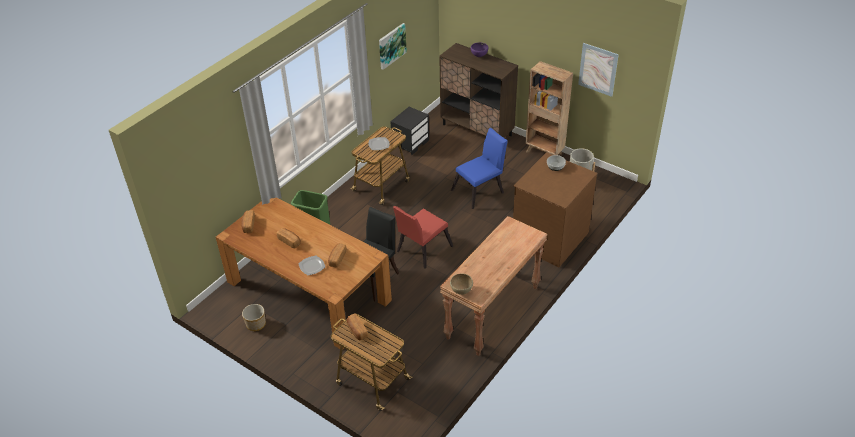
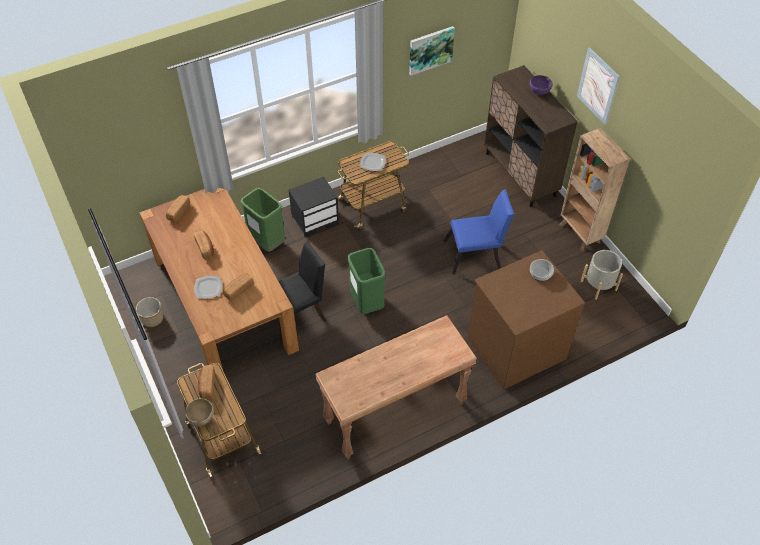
camera: 25 degrees right, 10 degrees up
(410, 143) = (436, 164): black nightstand -> black nightstand (315, 219)
(422, 250) = (366, 303): red chair -> green trash can
(461, 291) = (333, 390): brown bowl -> brown bowl (201, 418)
(598, 69) = (657, 168): picture -> picture (598, 86)

